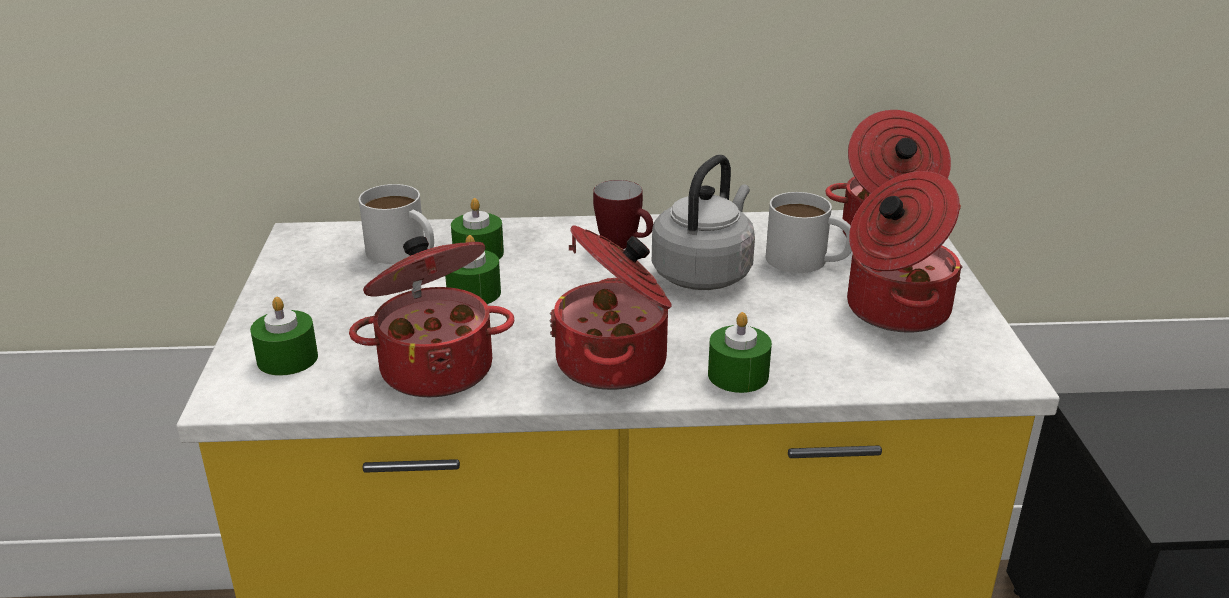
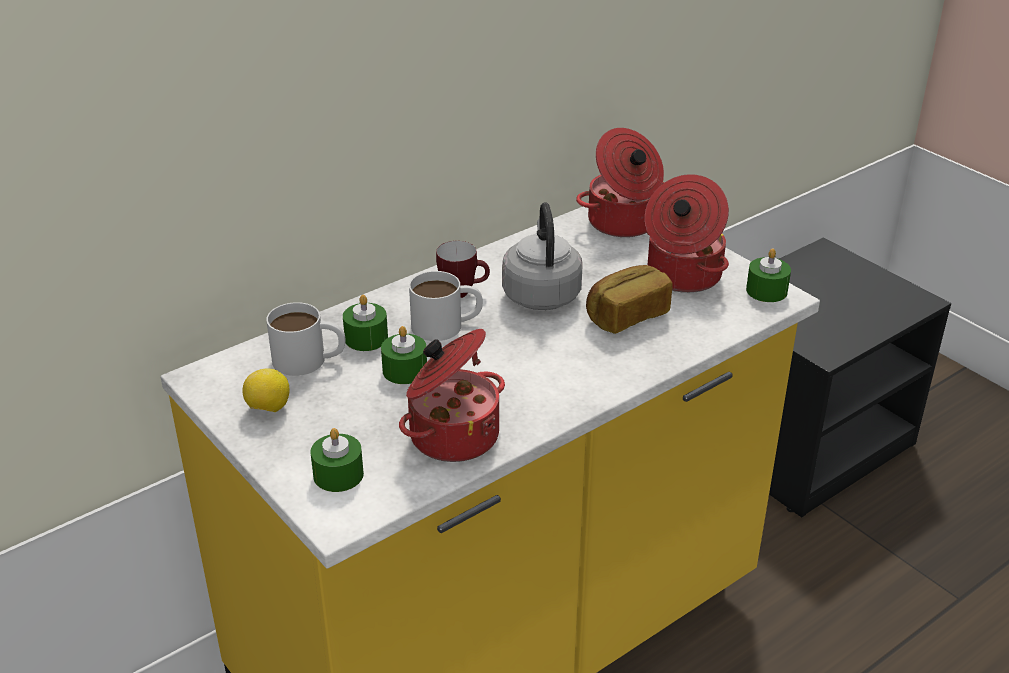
camera: 35 degrees left, 5 degrees up
(313, 279) = (268, 409): none -> lemon
(615, 362) = (562, 381): cooking pot -> none
(738, 375) = (643, 358): green candle -> green candle (766, 291)
(774, 325) = (626, 315): none -> bread
(808, 261) = (595, 259): white mug -> white mug (447, 325)

